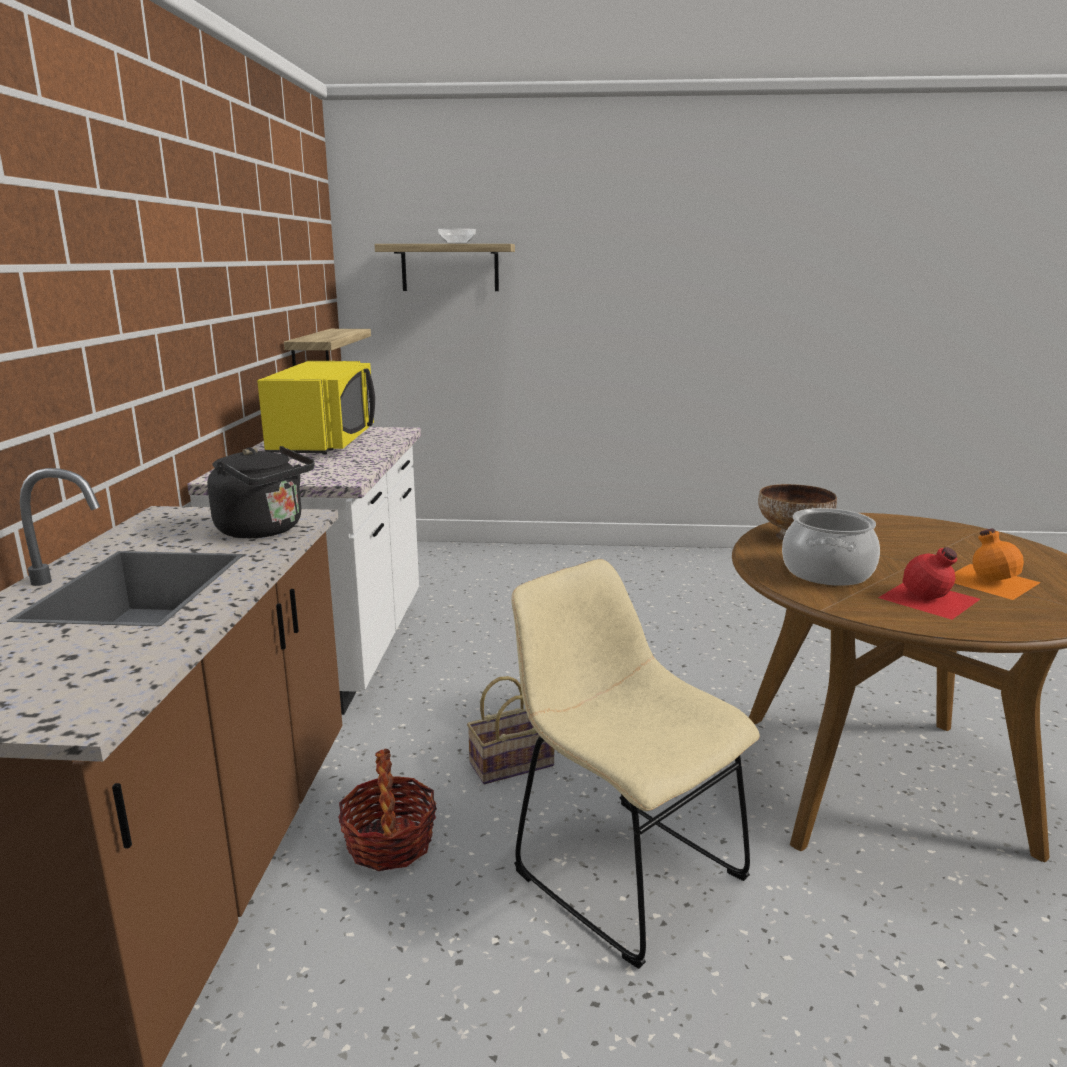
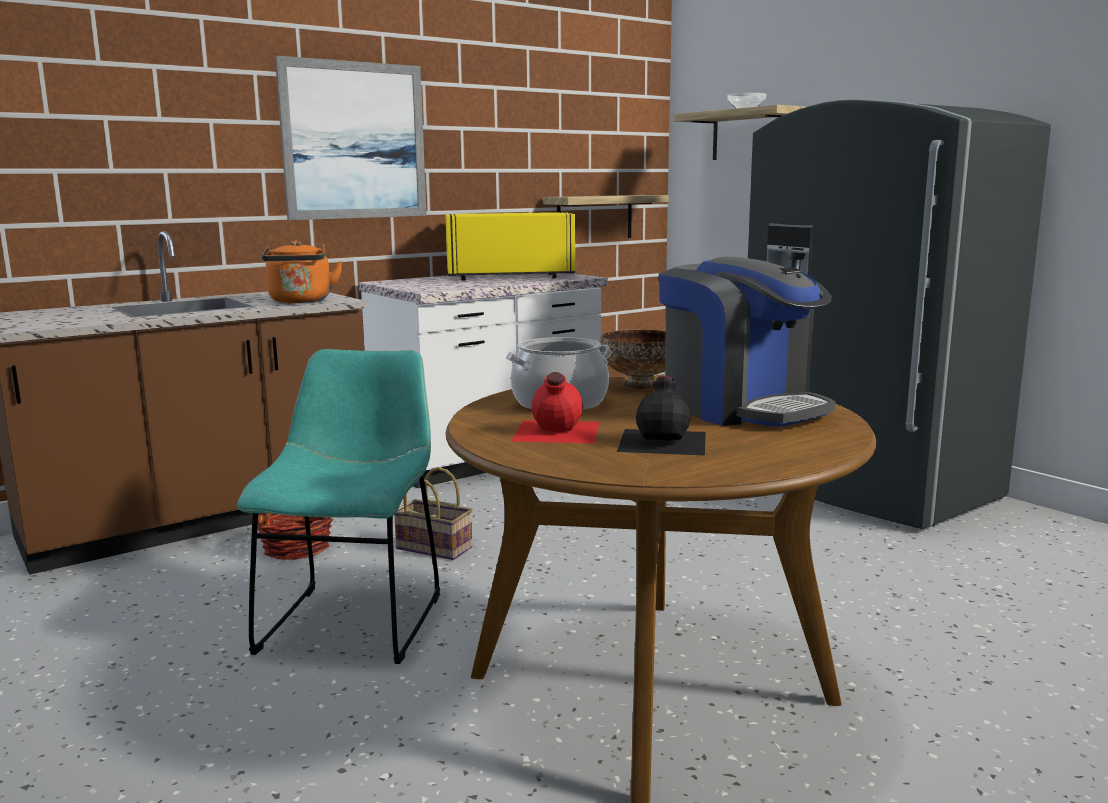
camera: 50 degrees right, 5 degrees down
(159, 288) = (354, 141): none -> picture
(265, 530) = (300, 301): black kettle -> orange kettle
(326, 442) = (509, 276): yellow microwave -> yellow microwave turned 150 degrees counterclockwise
(620, 869) = (355, 619): beige chair -> turquoise chair
(645, 569) = (864, 487): none -> grey fridge
(904, 537) = (740, 408): none -> coffee machine
(989, 580) = (664, 441): orange bottle -> black bottle

